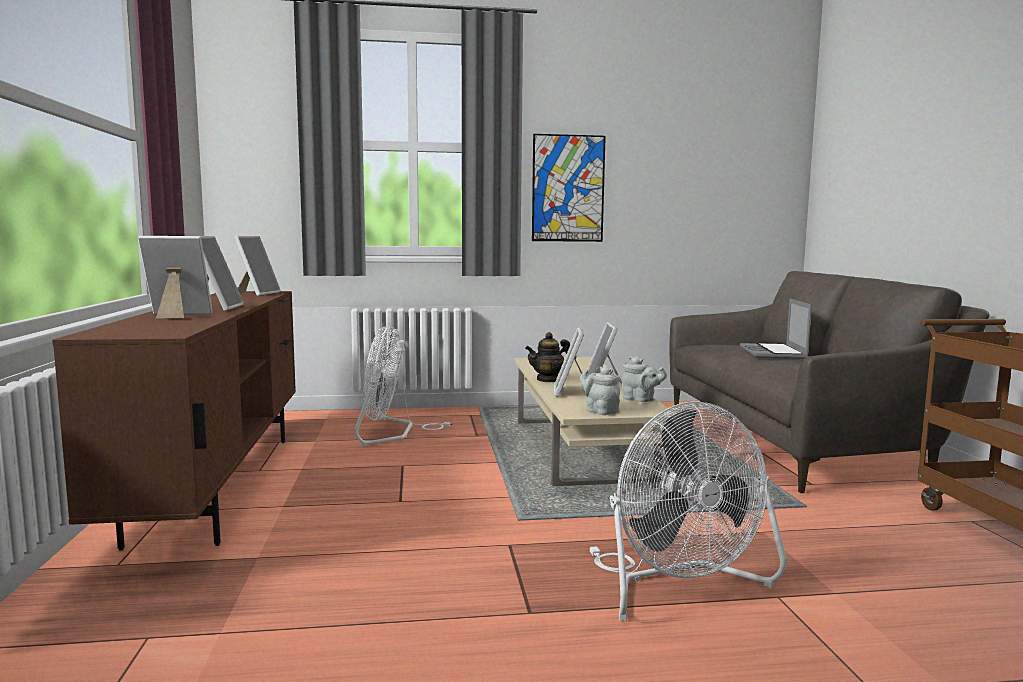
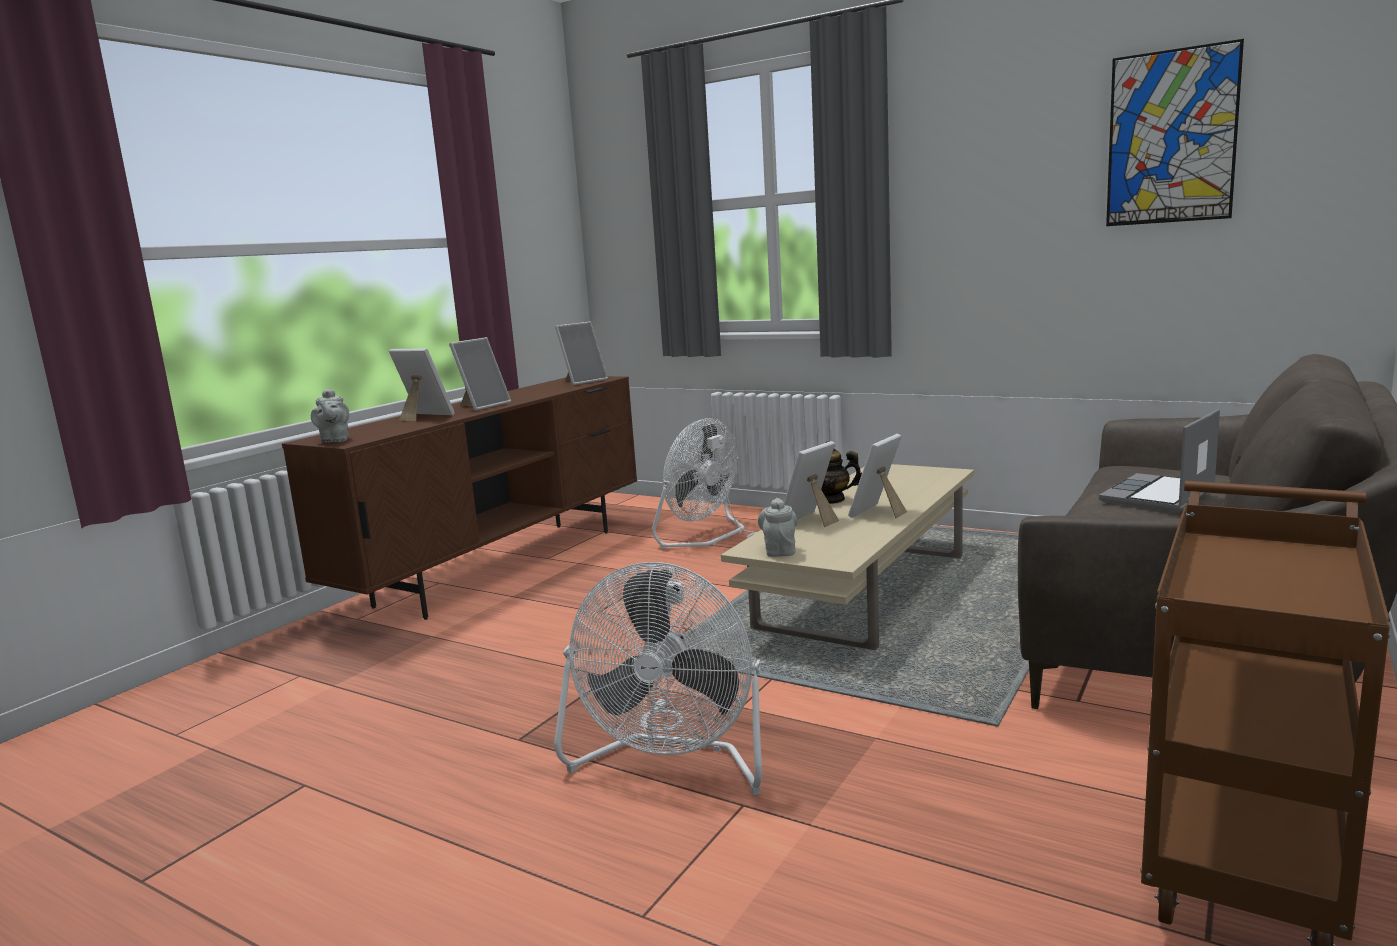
camera: 40 degrees right, 5 degrees up
(568, 188) = (962, 235): picture -> picture (1171, 137)
(640, 400) = (862, 543): grey teapot -> grey teapot (334, 440)

